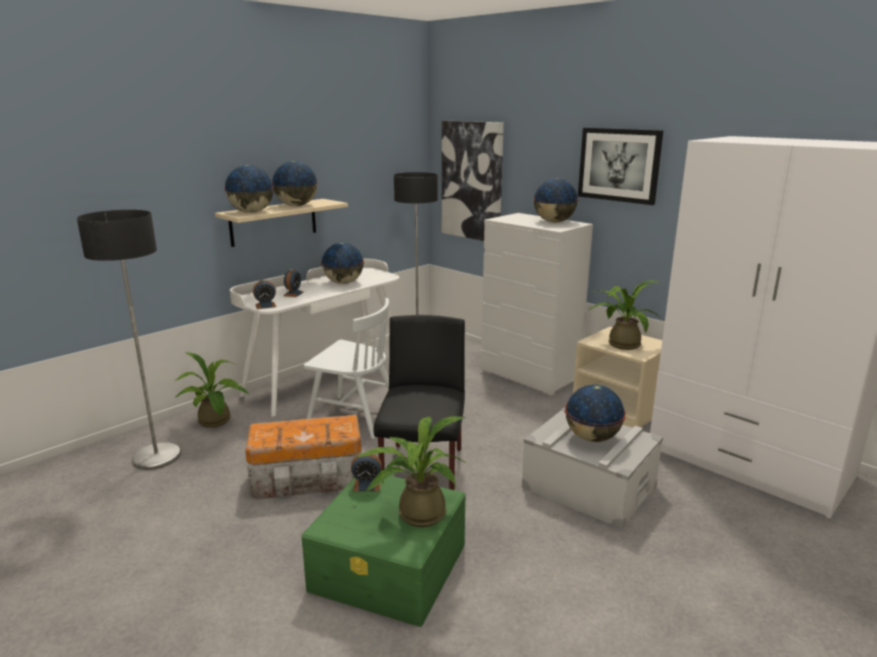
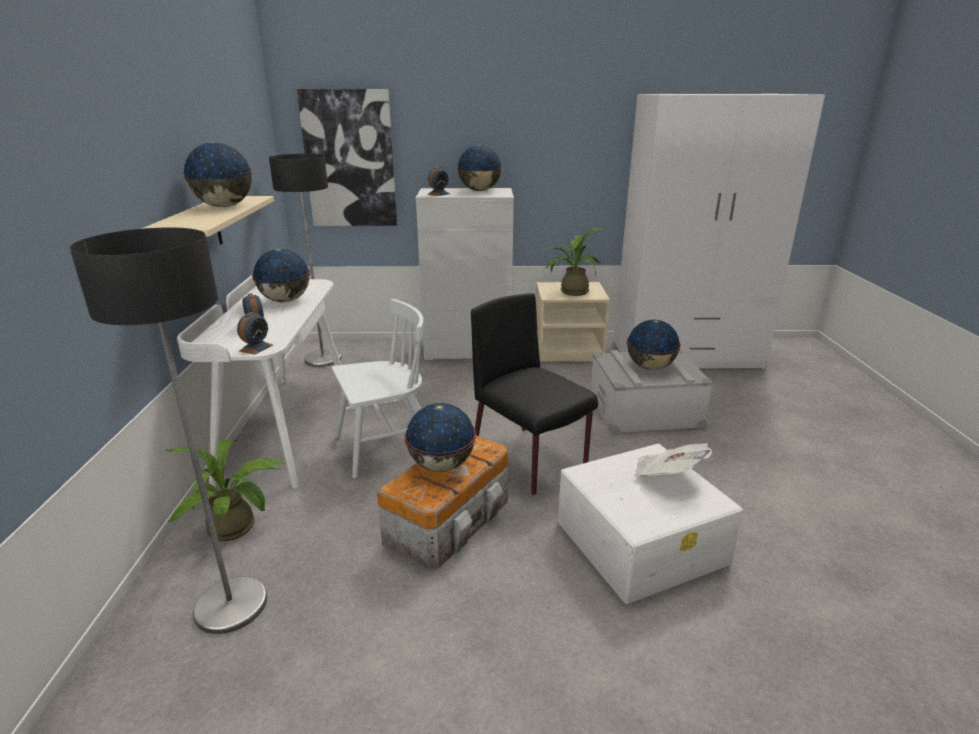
camera: 45 degrees left, 5 degrees up
(251, 212) = (195, 221): globe -> globe (441, 465)
(367, 485) = (594, 477): alarm clock -> alarm clock (438, 194)
(390, 567) = (641, 541): green storage box -> white storage box
(416, 514) = (667, 476): potted plant -> newspaper
(619, 165) = (531, 127): picture -> none

